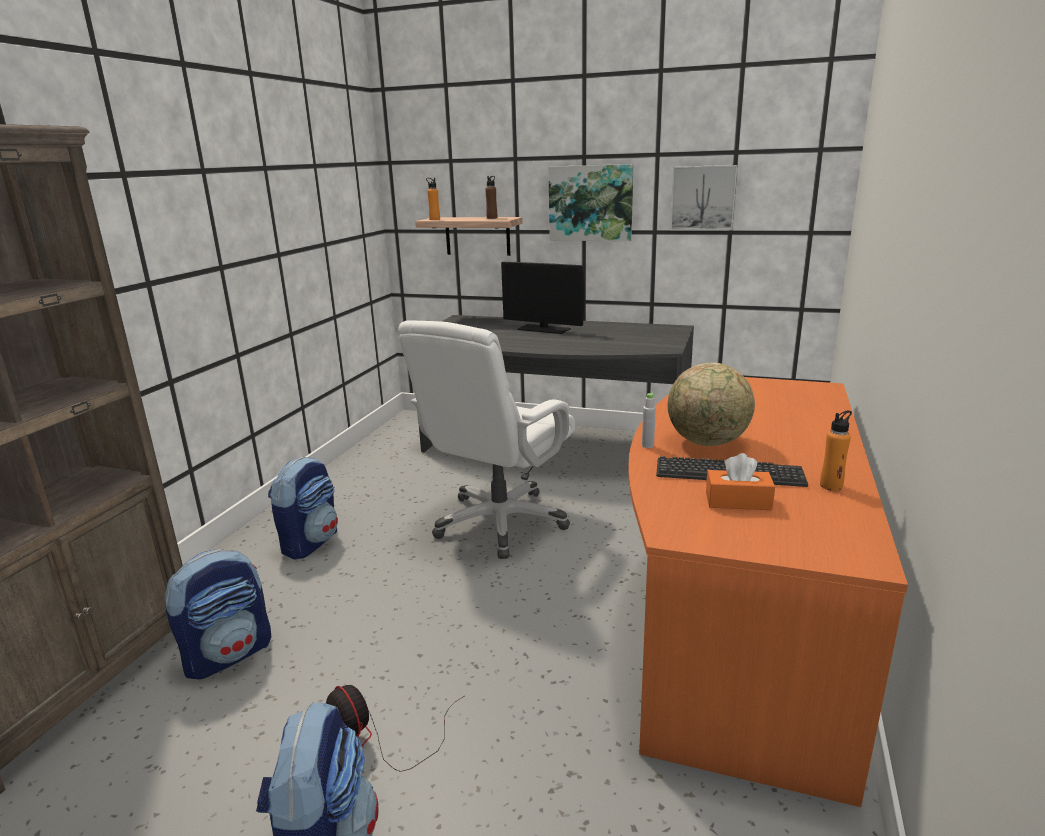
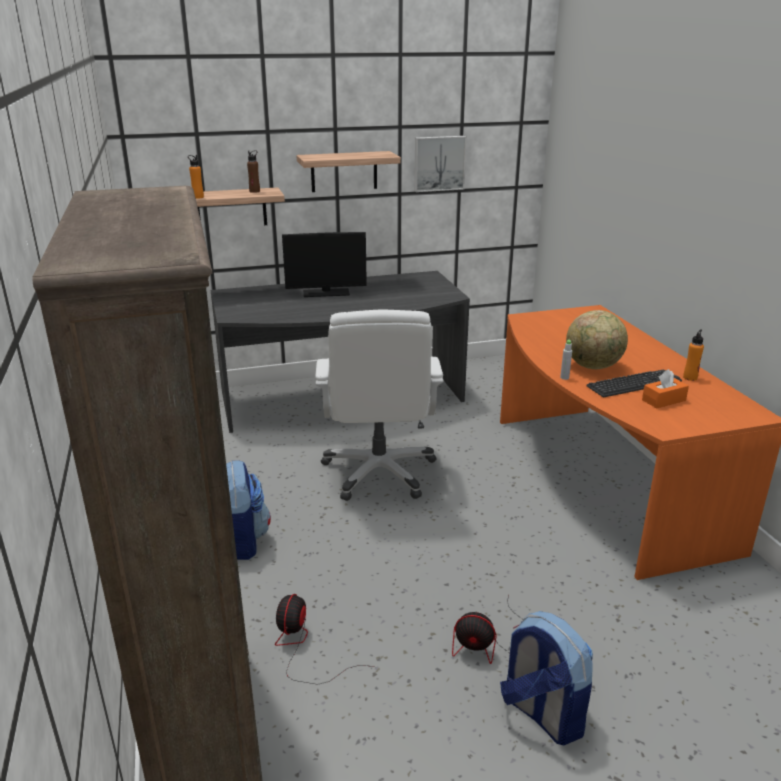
camera: 35 degrees left, 5 degrees up
(229, 654) = (302, 647): backpack -> fan
(590, 203) = (344, 171): picture -> shelf

